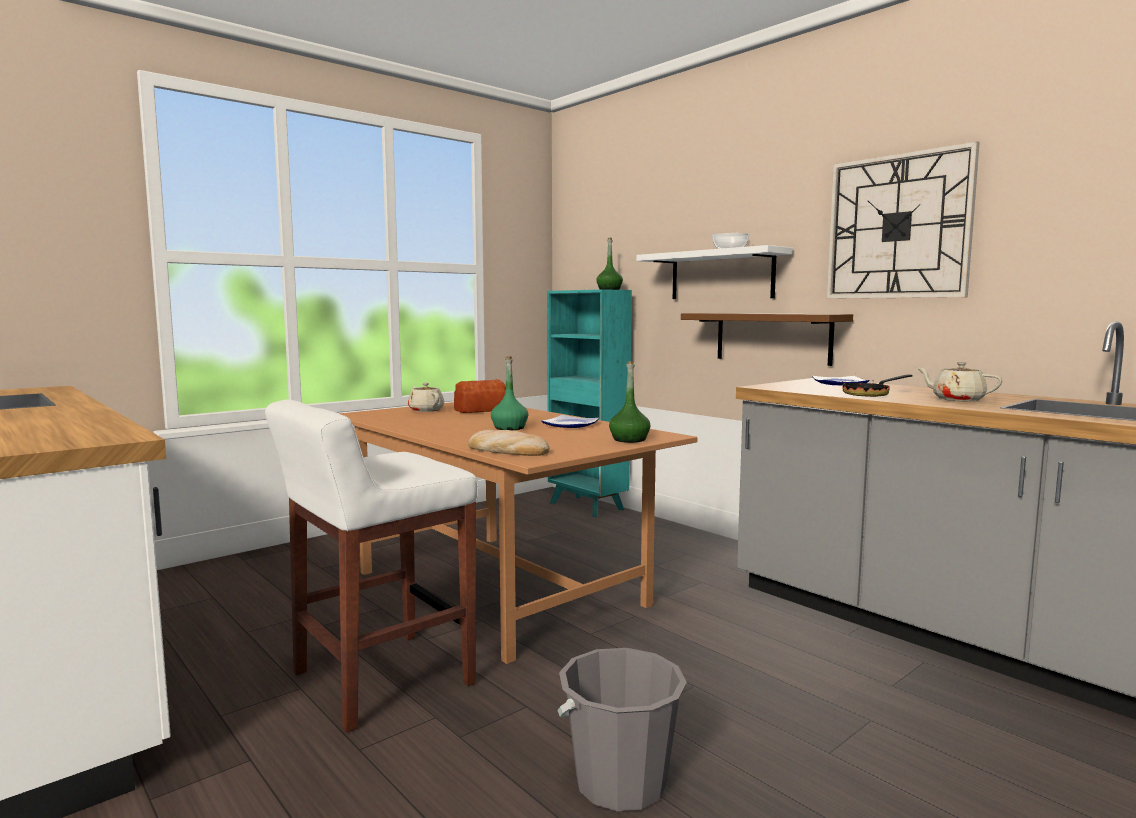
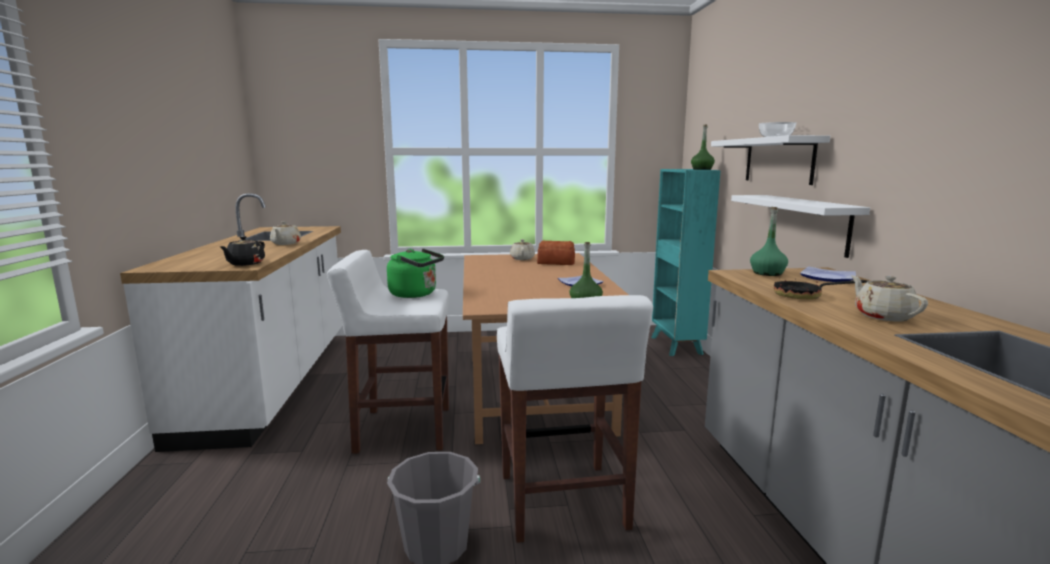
camera: 35 degrees right, 5 degrees up
(63, 409) = (285, 244): none -> beige teapot
(102, 435) = (245, 264): none -> black teapot
(390, 460) = (416, 294): none -> green kettle
(507, 450) = (485, 299): bread -> none
(509, 428) = (534, 280): green bottle -> green bottle (767, 273)
(687, 686) = (562, 503): none -> white stool
(772, 337) = (807, 223): brown shelf -> white shelf
(897, 227) = (918, 115): wall clock -> none

